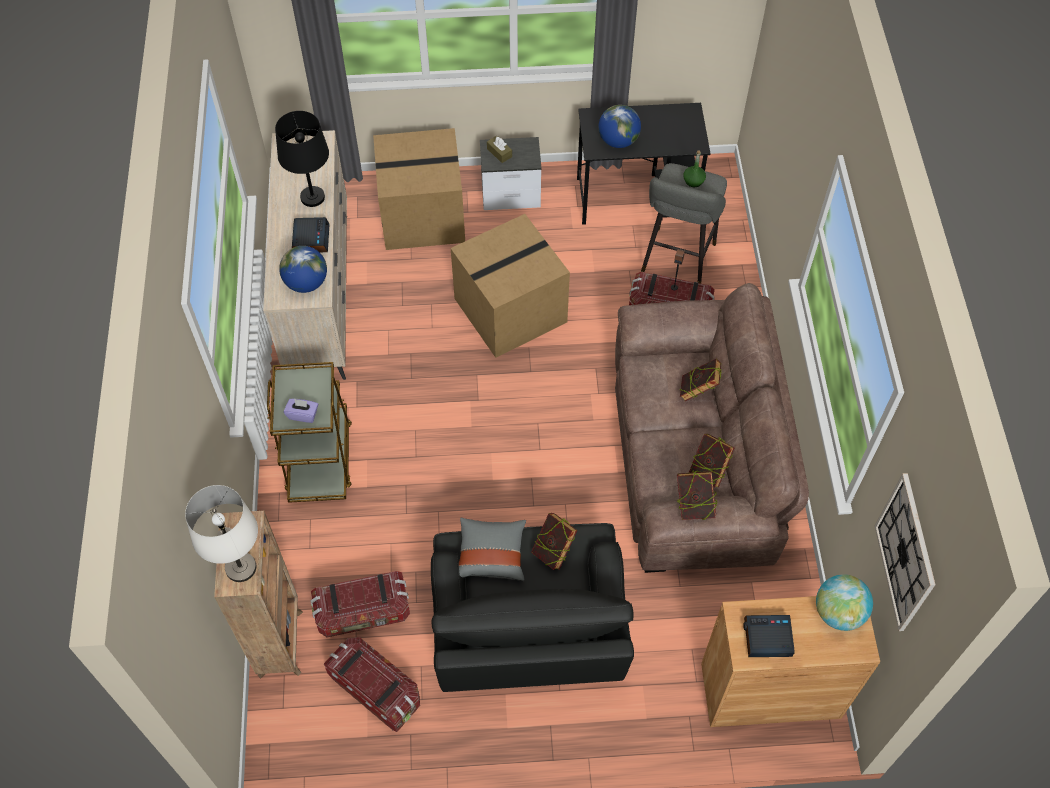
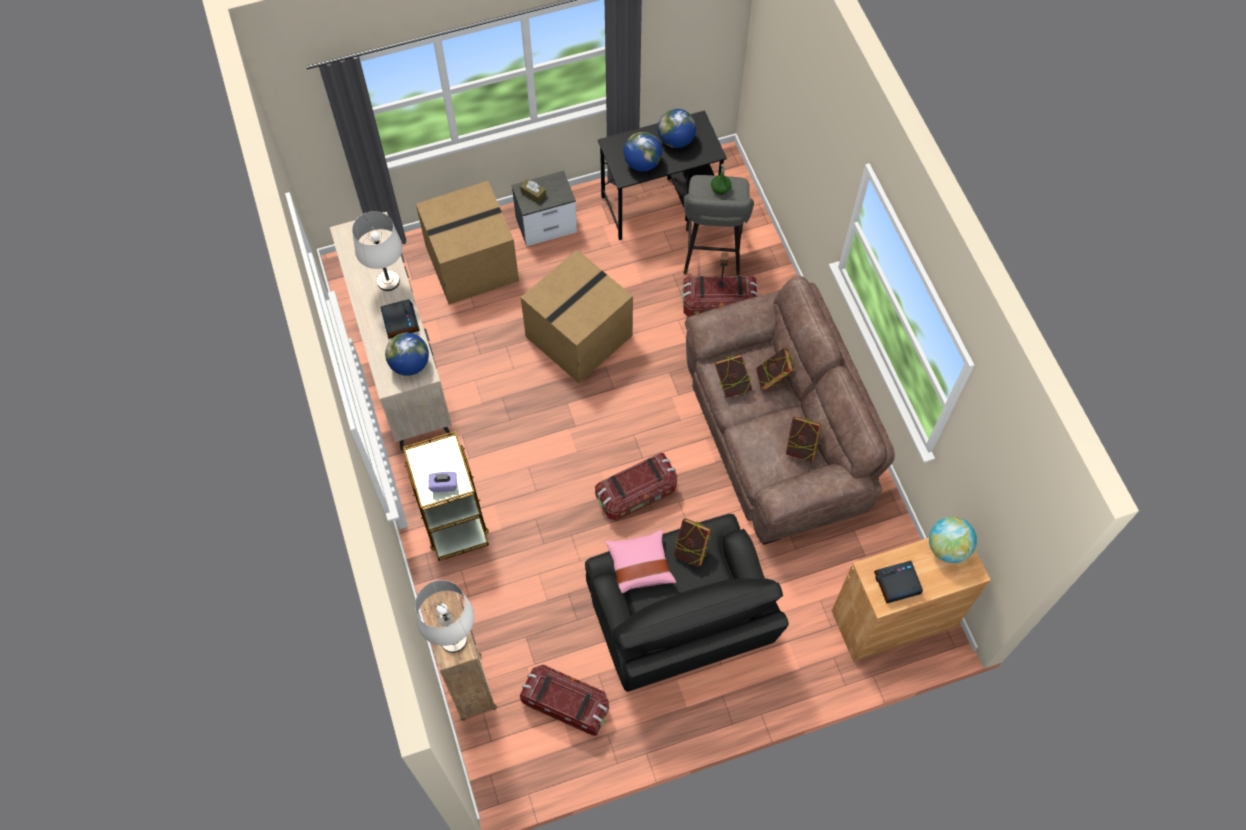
camera: 15 degrees left, 5 degrees up
(312, 197) = (388, 281): black table lamp -> white table lamp
(363, 612) = (534, 641): storage box -> storage box (637, 494)
(491, 554) = (640, 566): grey pillow -> pink pillow
(661, 125) = (676, 140): none -> globe
(694, 506) = (800, 483): book -> book (732, 384)
(905, 553) = (1000, 493): wall clock -> none

